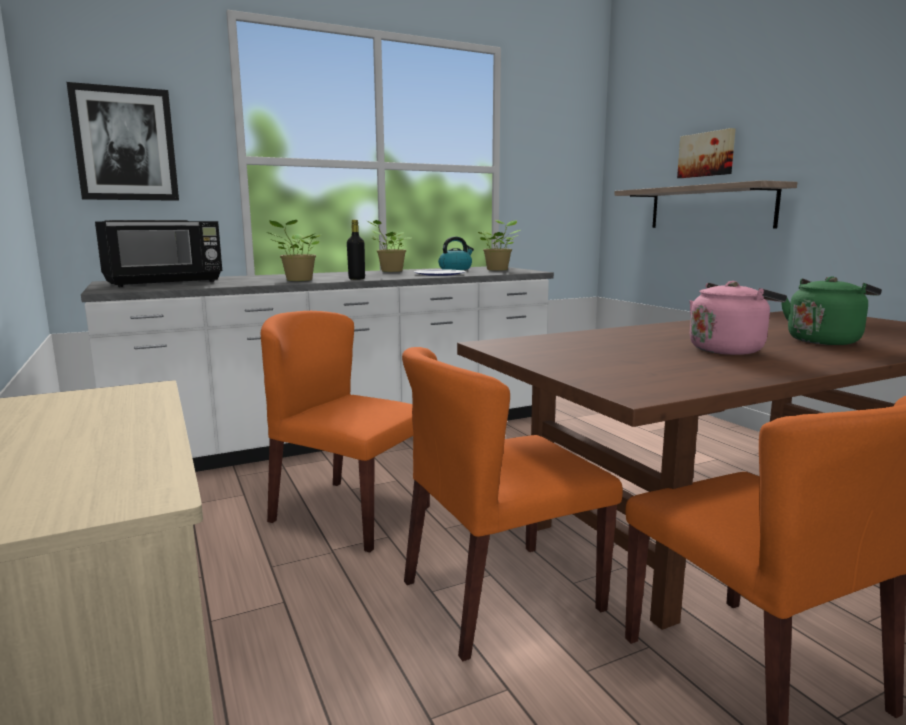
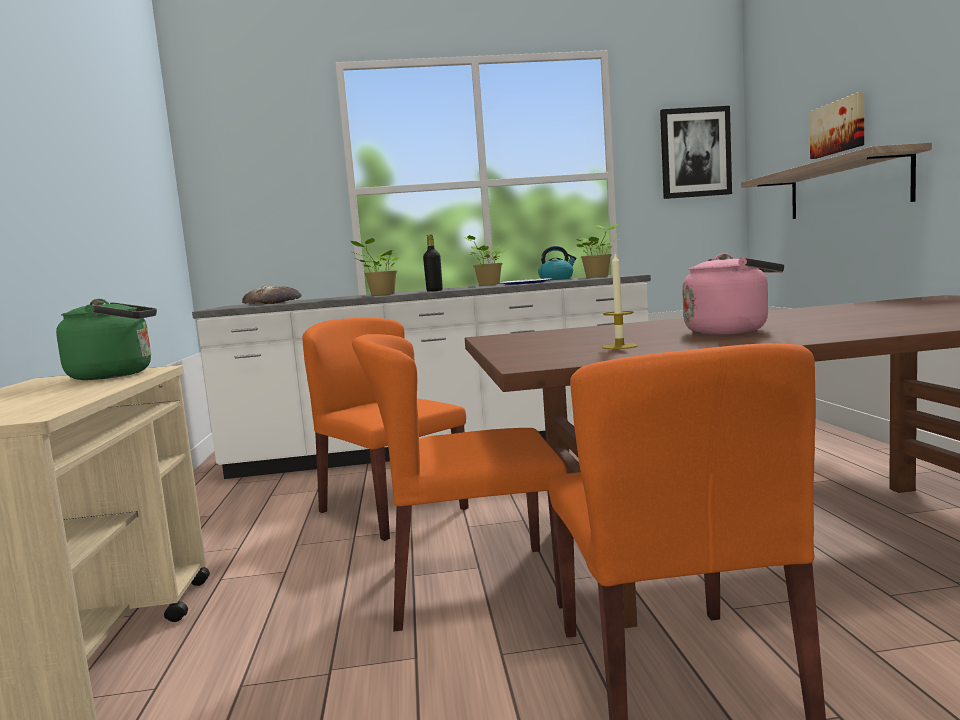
camera: 20 degrees right, 5 degrees down
(125, 144) = (255, 189): picture -> picture (695, 153)
(165, 282) = (273, 302): black microwave -> bread
(670, 368) = (619, 346): none -> candle
(824, 340) = (877, 319): green kettle -> green kettle (117, 375)

